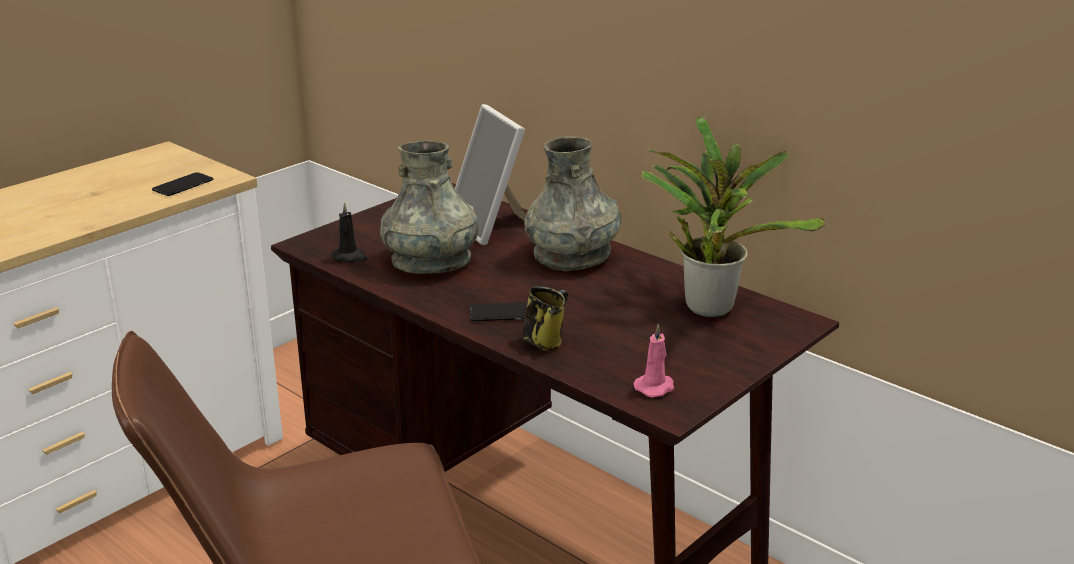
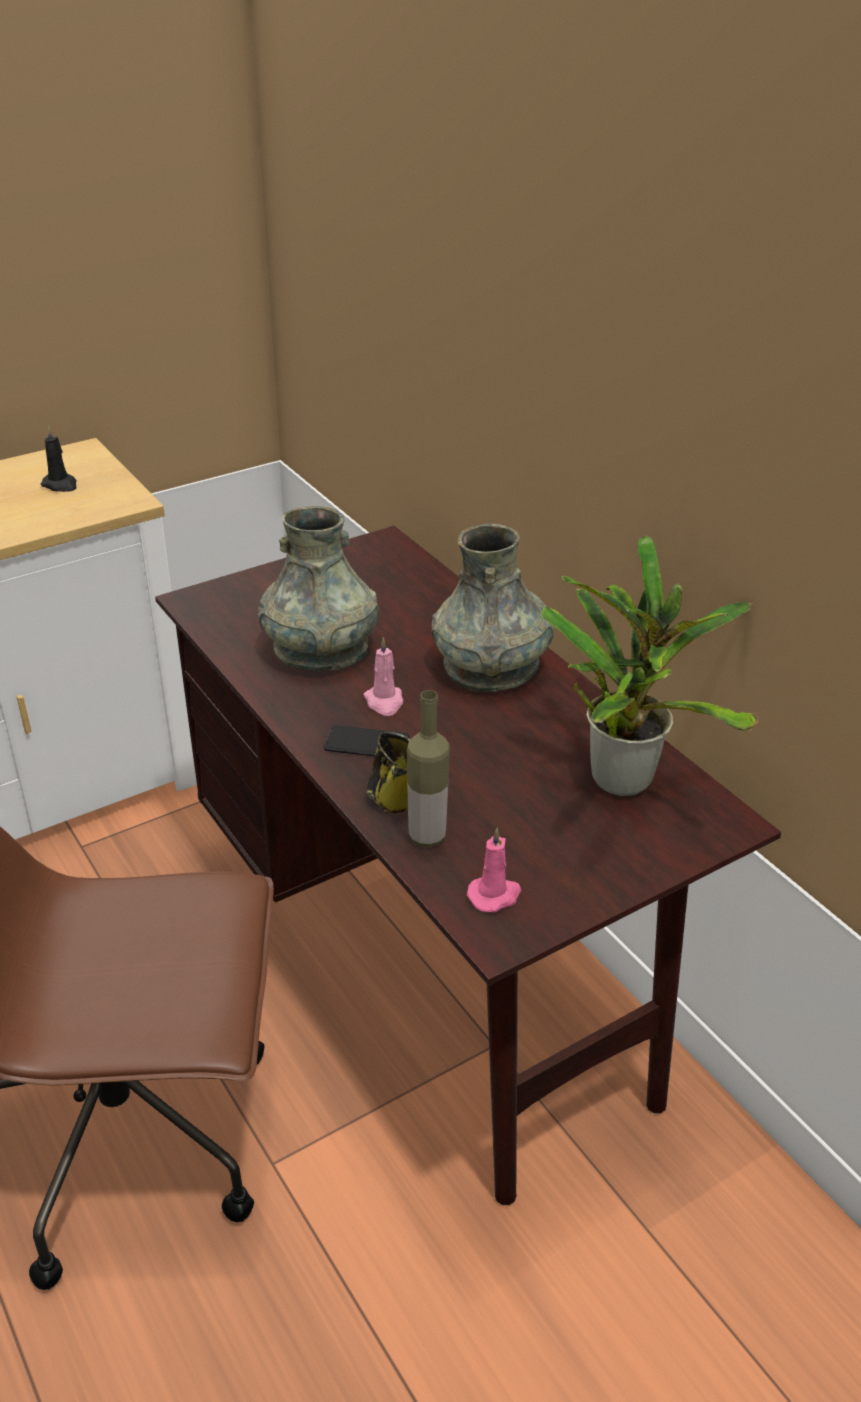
camera: 15 degrees right, 10 degrees up
(183, 185) = (79, 507): phone -> none
(350, 257) = (232, 629): black candle -> black candle (60, 485)
(491, 226) = (415, 605): picture frame -> none
(502, 286) = (384, 702): none -> pink candle
(583, 361) = (427, 837): none -> bottle

